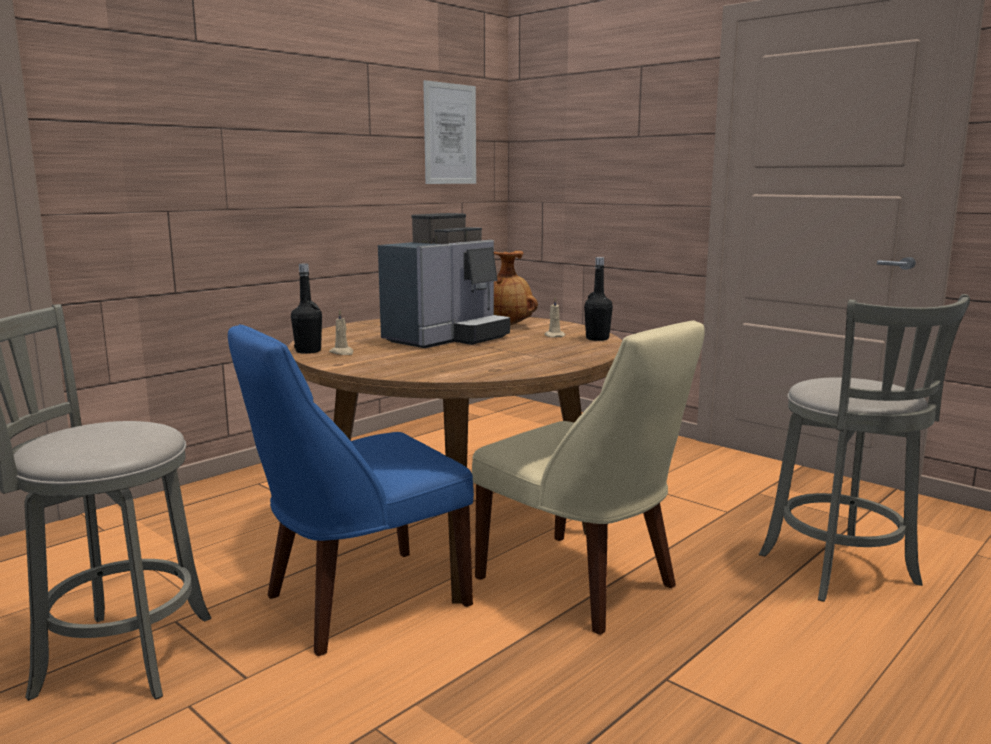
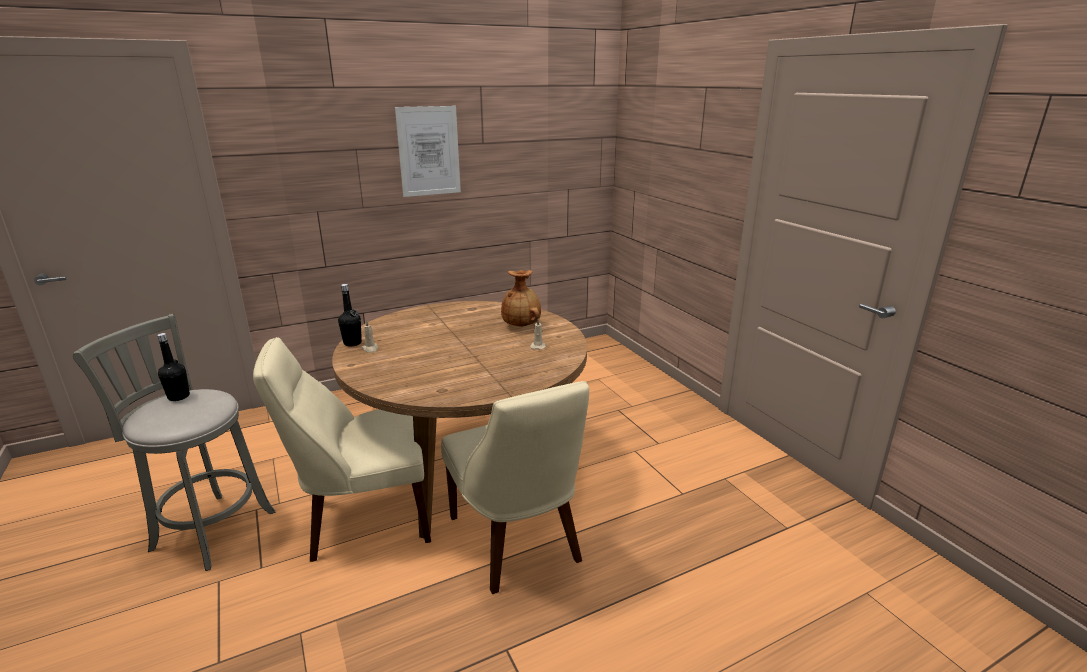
camera: 20 degrees right, 10 degrees up
(358, 602) = (364, 520): blue chair -> beige chair
(447, 338) = (459, 338): coffee machine -> none
(450, 134) = (557, 136): picture -> picture (429, 151)
(597, 338) = (565, 355): black bottle -> black bottle (179, 397)
(843, 572) = (726, 582): grey stool -> none

